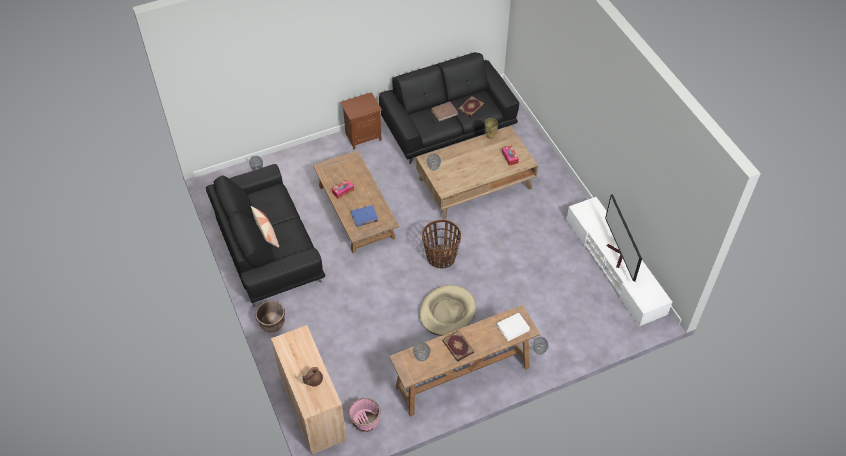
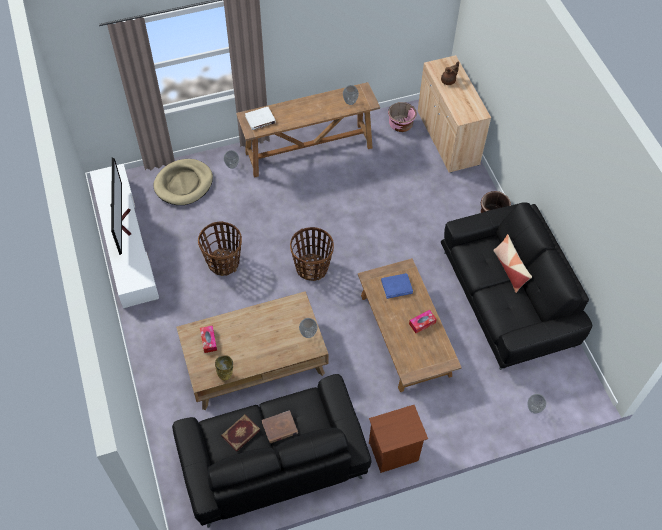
camera: 175 degrees left, 5 degrees up
(447, 312) = (314, 209): beige dog bed -> beige dog bed (184, 184)
(457, 347) = (316, 108): book -> none
(520, 255) = (223, 262): none -> basket

